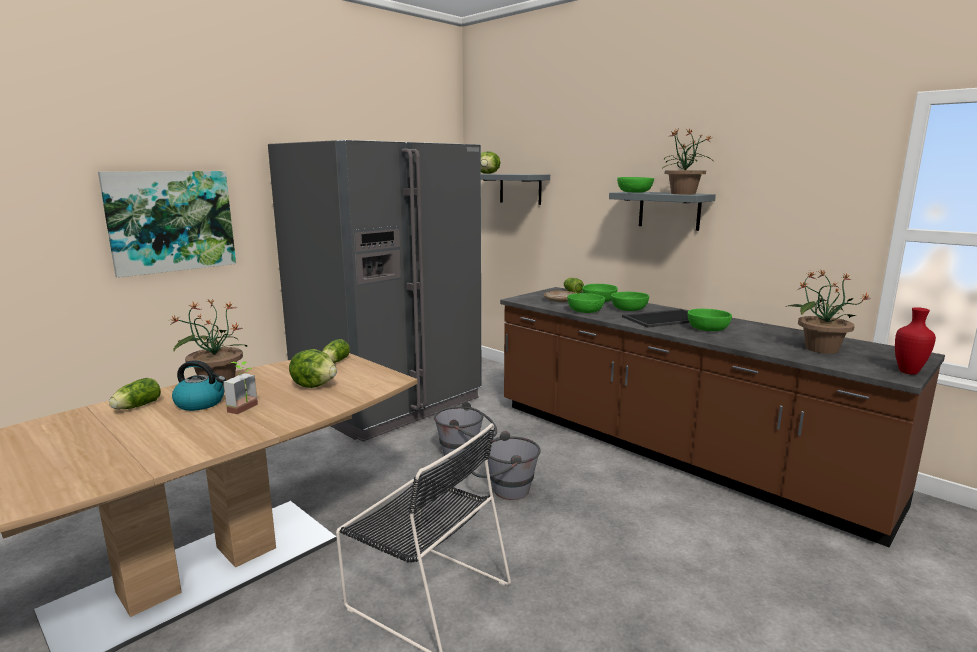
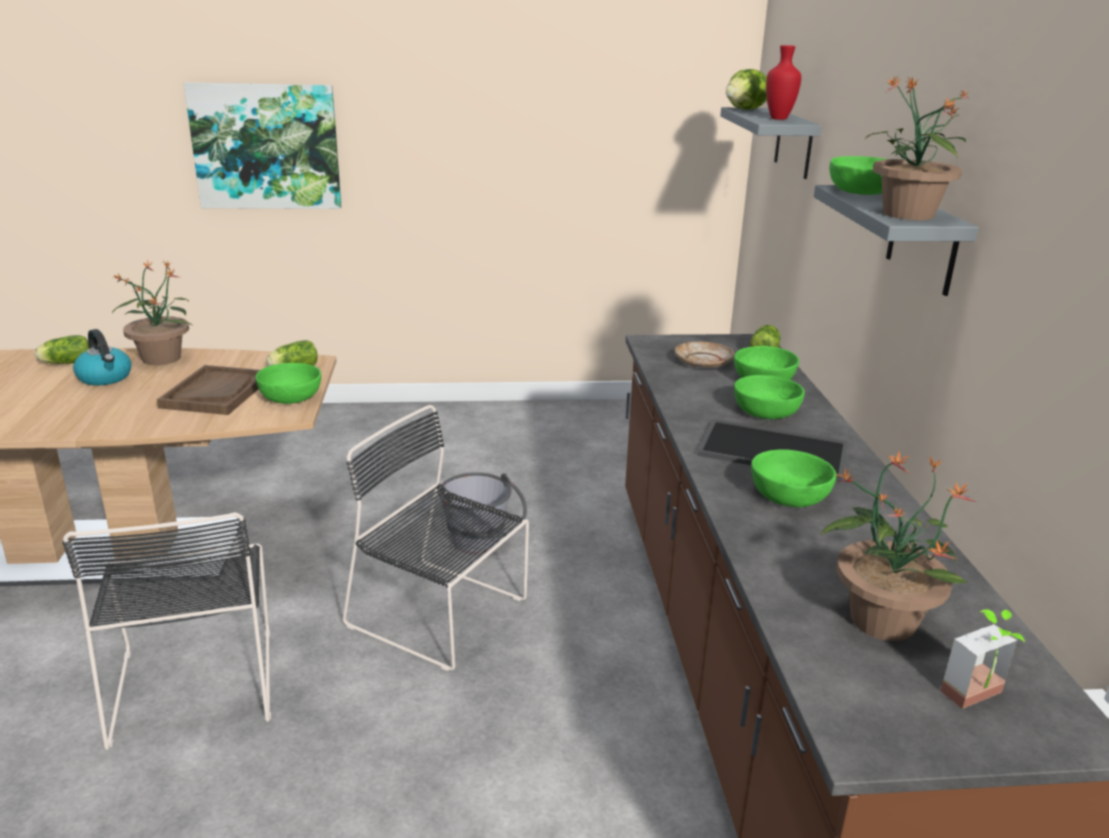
camera: 40 degrees right, 10 degrees up
(247, 409) = (117, 398): potted plant -> potted plant (980, 699)
(314, 385) = (216, 392): lettuce -> brown tray
(388, 403) = (507, 438): grey fridge -> none
(503, 491) = (441, 614): grey bucket -> black chair
(585, 311) = (687, 393): green bowl -> green bowl (291, 397)
(909, 372) = (911, 749): red vase -> red vase (778, 119)

